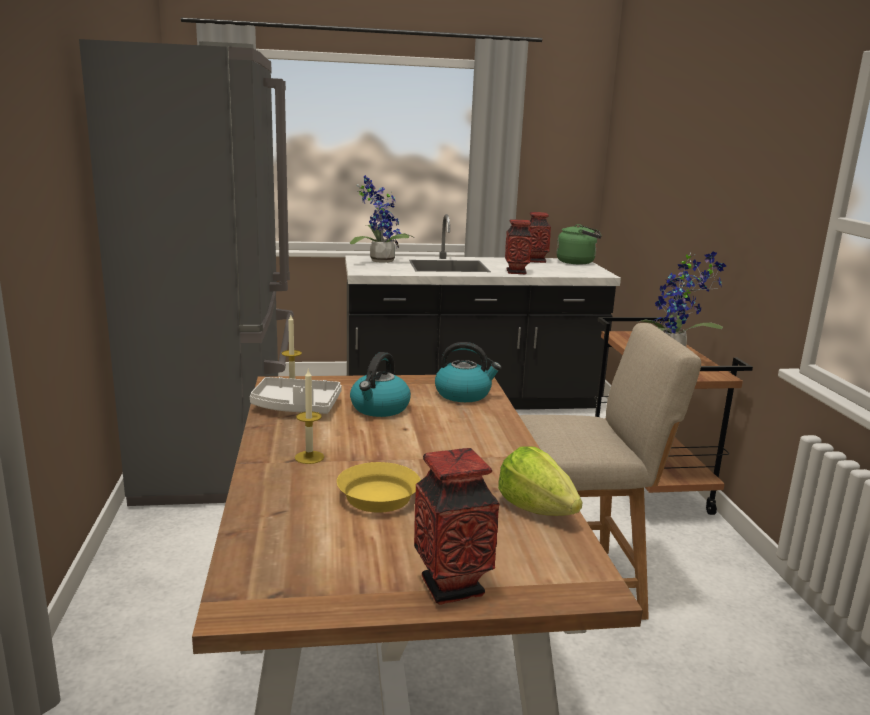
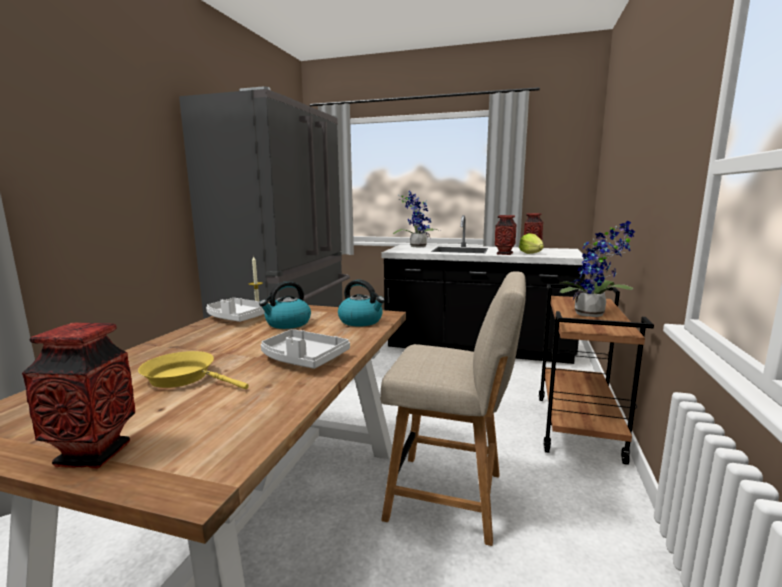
camera: 25 degrees right, 5 degrees down
(309, 457) = (187, 346): candle -> none
(479, 453) = (303, 359): none -> grey tray
(536, 508) = (274, 405): lettuce -> lettuce (531, 253)
(578, 262) = (566, 250): green kettle -> none

